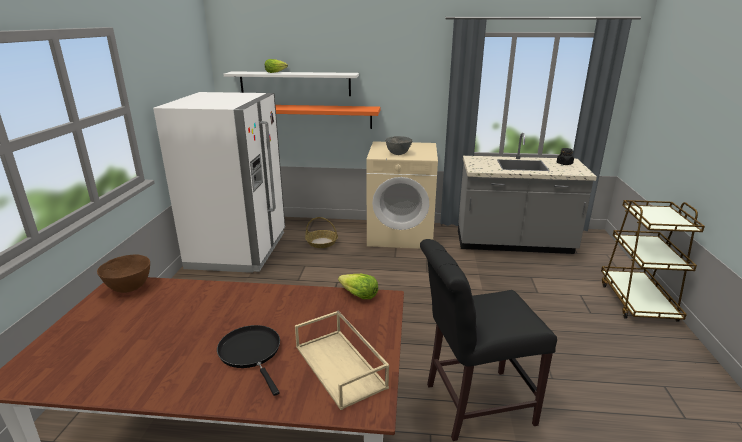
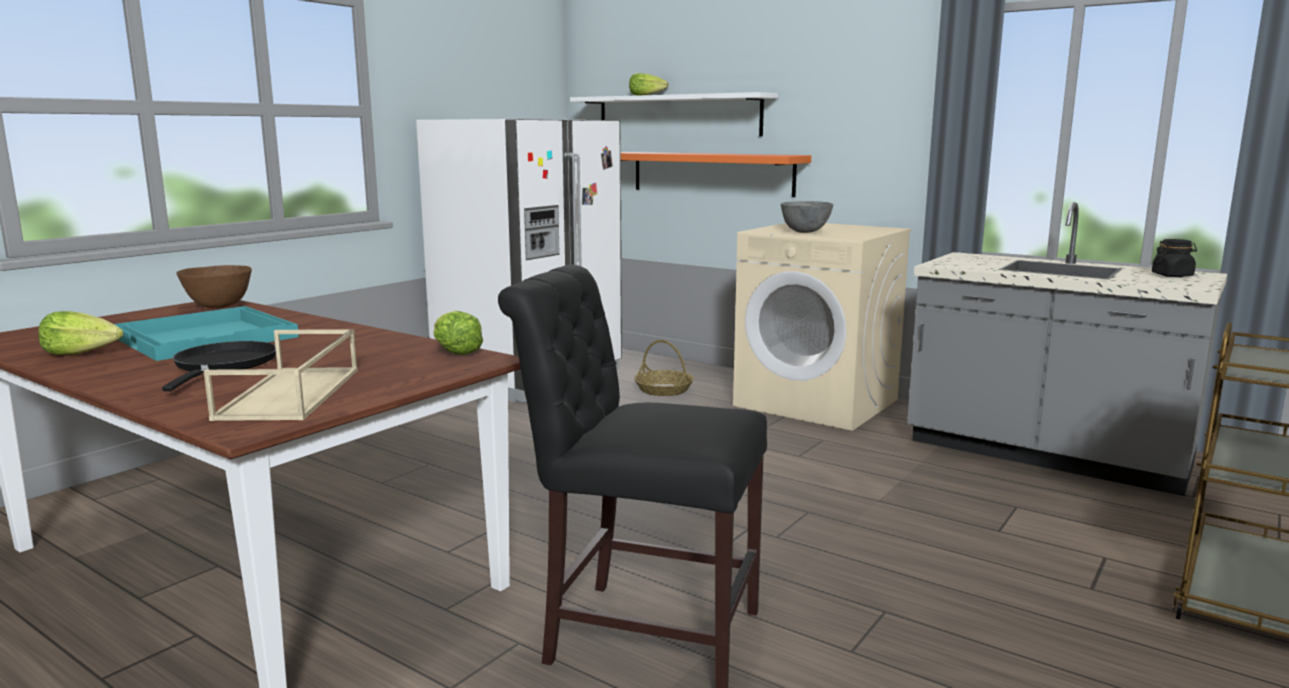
camera: 30 degrees right, 10 degrees down
(124, 372) = (83, 353): none -> lettuce
(185, 325) = (208, 337): none -> turquoise tray

